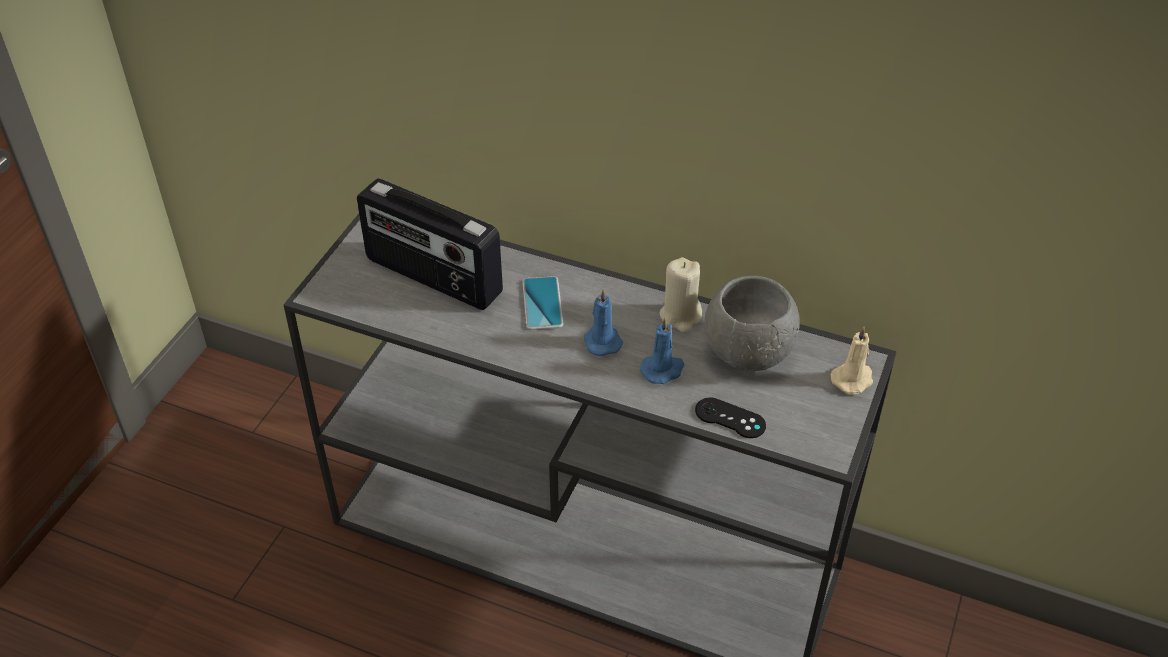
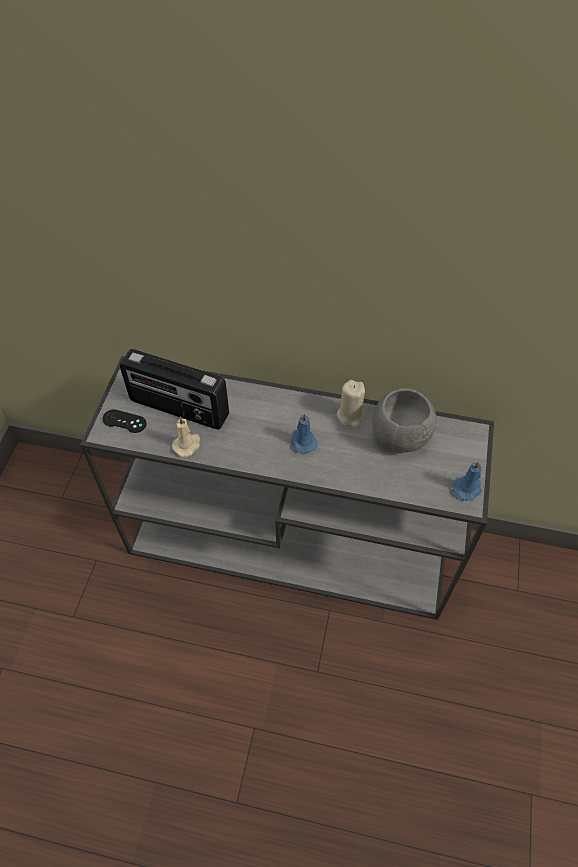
camera: 10 degrees left, 10 degrees up
(542, 303) = (257, 418): phone -> none
(663, 370) = (348, 457): blue candle -> blue candle (467, 488)
(730, 418) = (399, 488): black game controller -> black game controller (124, 421)
(853, 379) = (471, 446): beige candle -> beige candle (187, 445)

